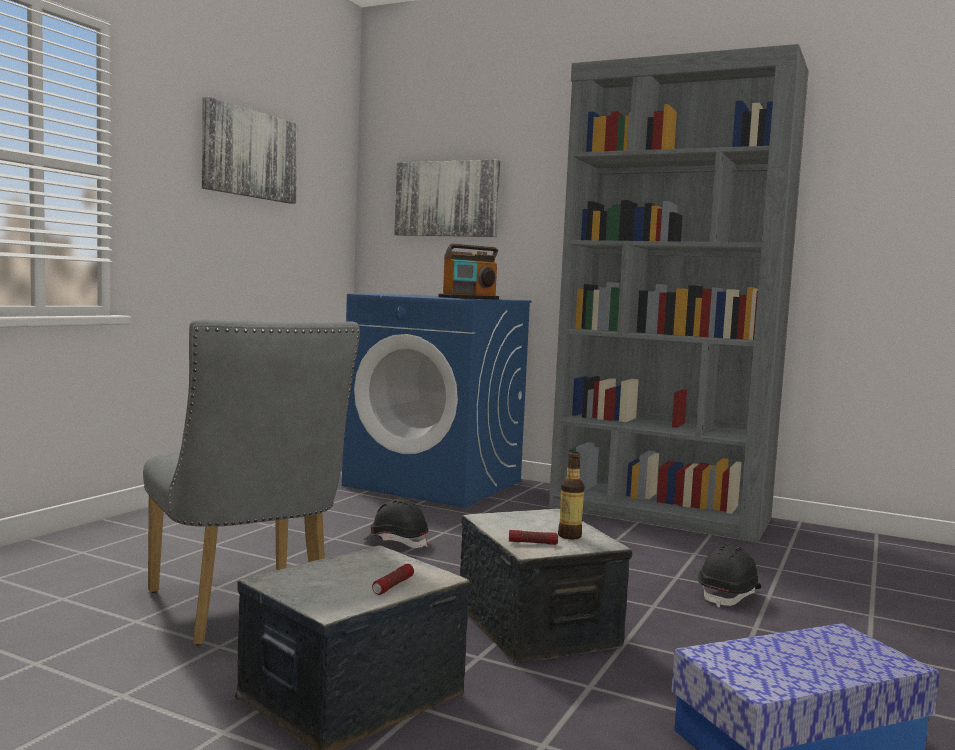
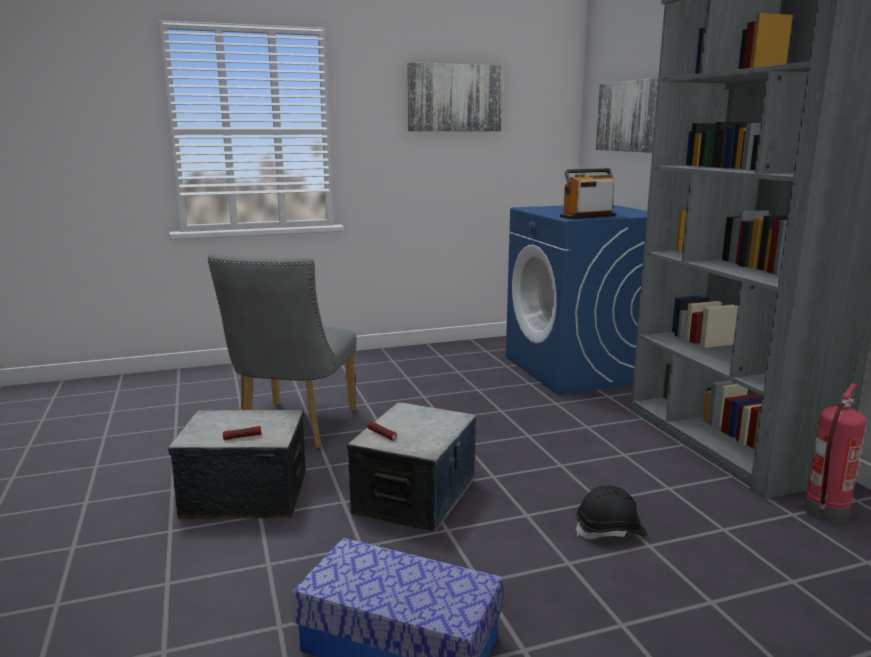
camera: 45 degrees right, 10 degrees up
(396, 542) = (454, 409): black hard hat -> none
(469, 298) = (587, 216): radio -> radio turned 150 degrees clockwise
(569, 536) = (419, 437): bottle -> none
(801, 540) = (826, 513): none -> fire extinguisher

